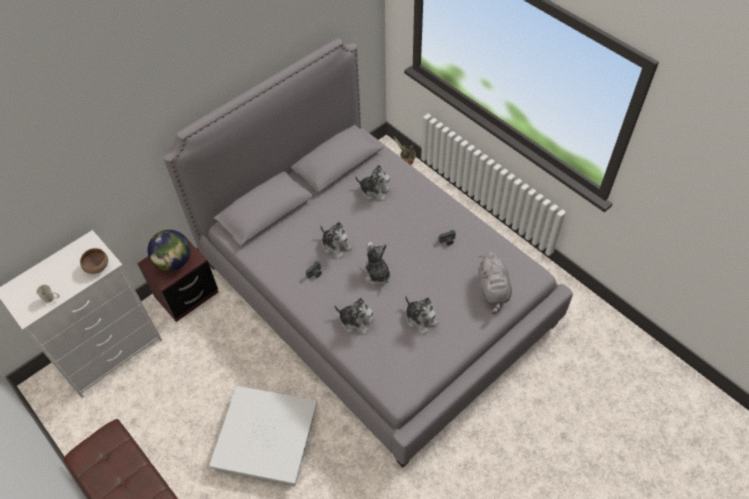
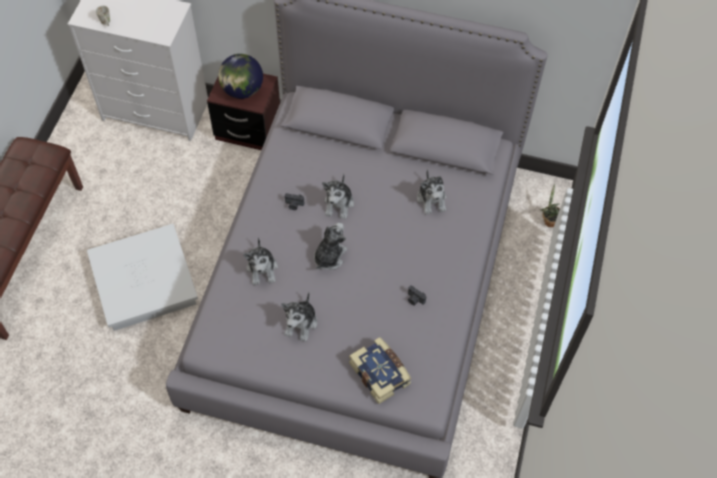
camera: 55 degrees right, 5 degrees up
(97, 267) = (156, 32): brown bowl -> none
(493, 290) = (380, 373): grey plush toy -> book

